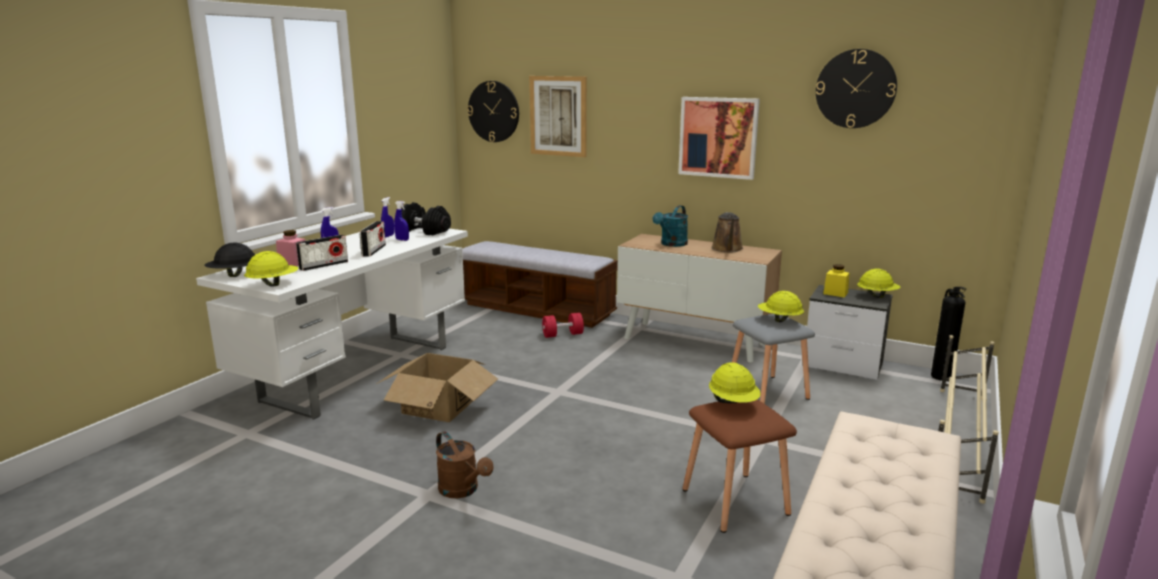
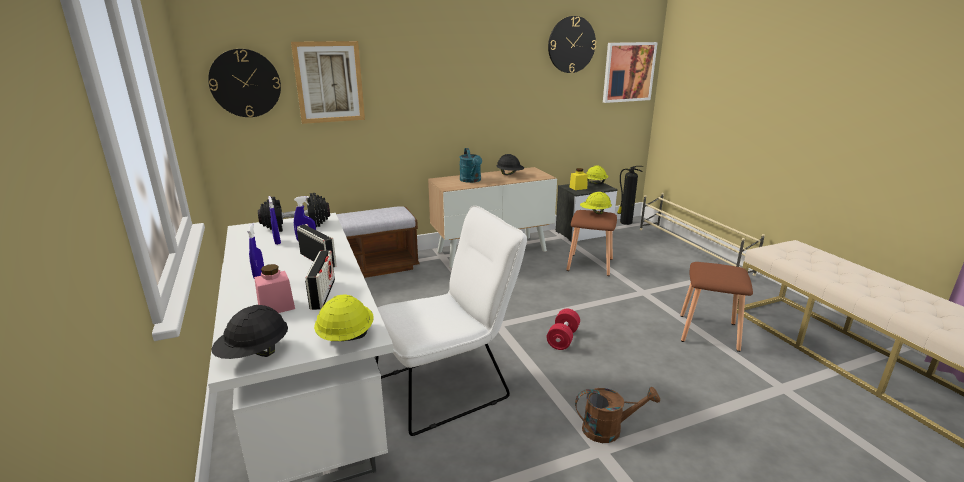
camera: 50 degrees left, 5 degrees up
(438, 406) = (449, 385): cardboard box -> white chair
(562, 335) = (406, 283): red dumbbell -> red dumbbell (563, 338)
(718, 137) = (482, 88): picture -> picture (628, 72)
(727, 249) = (510, 174): brown watering can -> black hard hat
(733, 403) = (707, 268): yellow hard hat -> none
(768, 392) = (590, 264): grey stool -> brown stool

